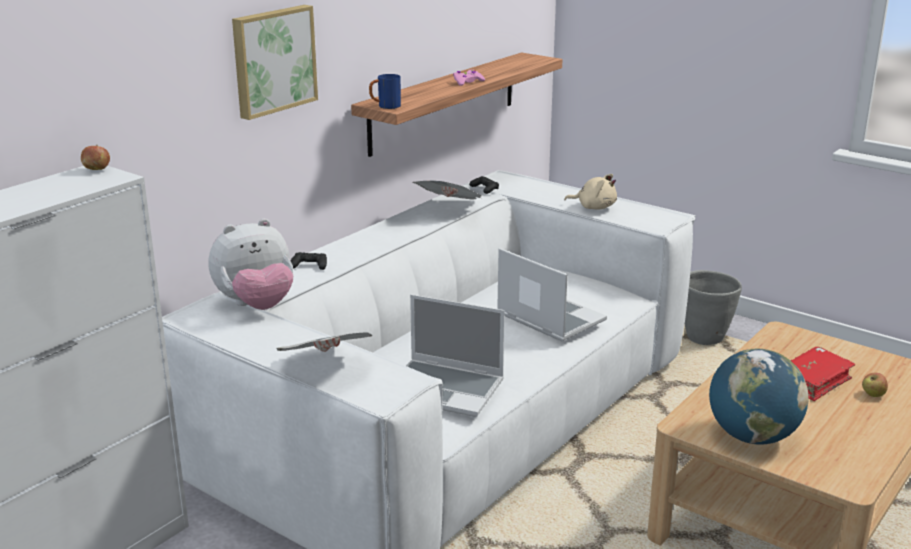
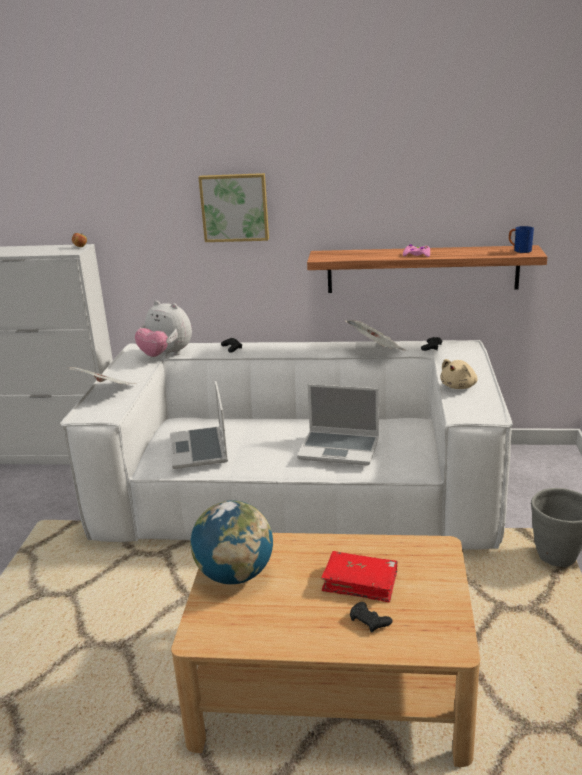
camera: 60 degrees right, 0 degrees up
(385, 106) = (317, 256): blue mug -> blue mug (519, 250)
(548, 318) = (340, 449): laptop -> laptop turned 90 degrees clockwise
(594, 207) = (459, 386): beige plush toy -> beige plush toy turned 45 degrees clockwise
(873, 394) = (369, 621): apple -> black game controller

